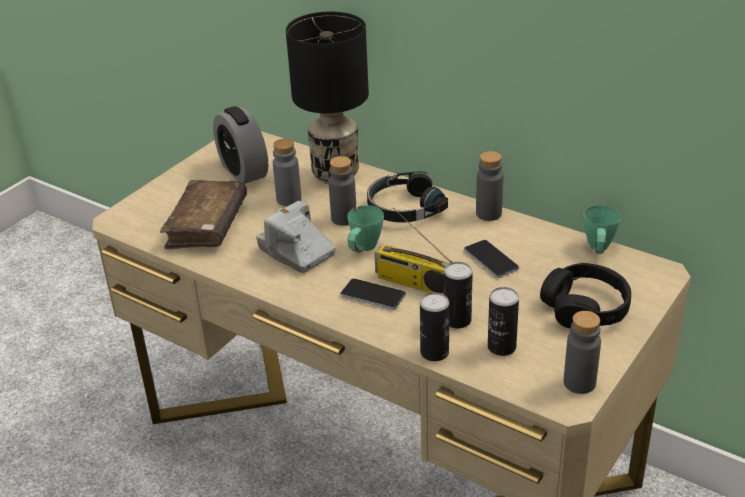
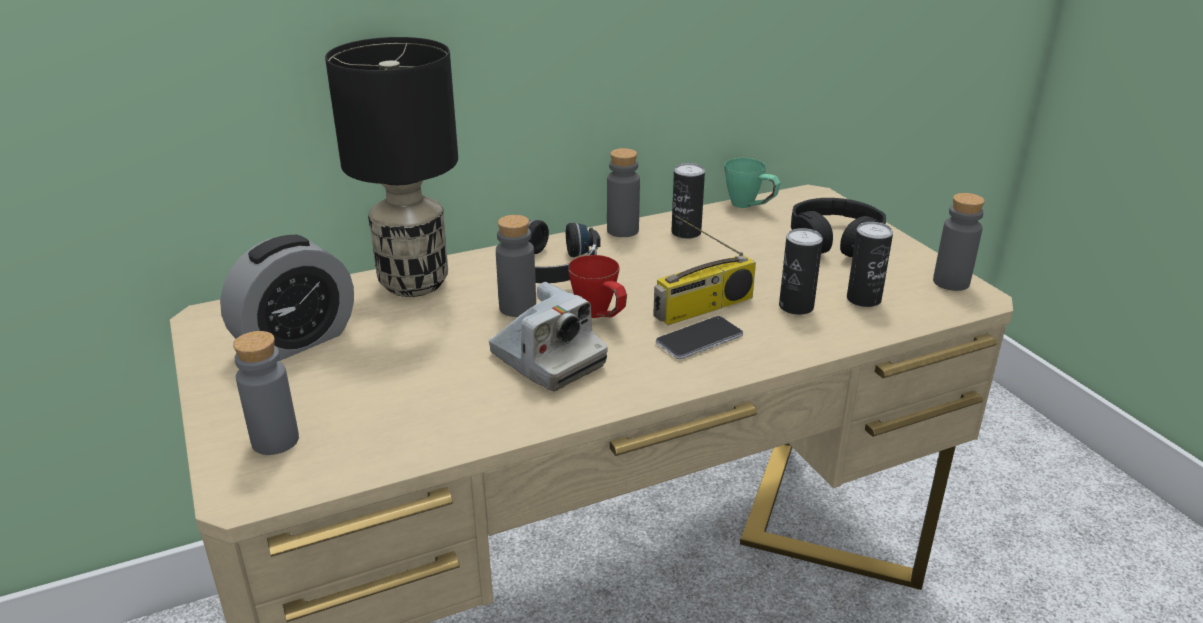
camera: 60 degrees left, 5 degrees down
(207, 225) = (387, 410): brown book -> none
(243, 171) = (296, 341): alarm clock -> alarm clock turned 45 degrees counterclockwise
(289, 199) = (420, 329): grey bottle -> grey bottle (275, 441)
(297, 251) = (547, 360): camera -> camera turned 120 degrees counterclockwise
(363, 250) = (601, 316): green mug -> red mug
(434, 352) = (842, 337): can -> can (686, 232)
(491, 260) = (707, 256): phone -> none

